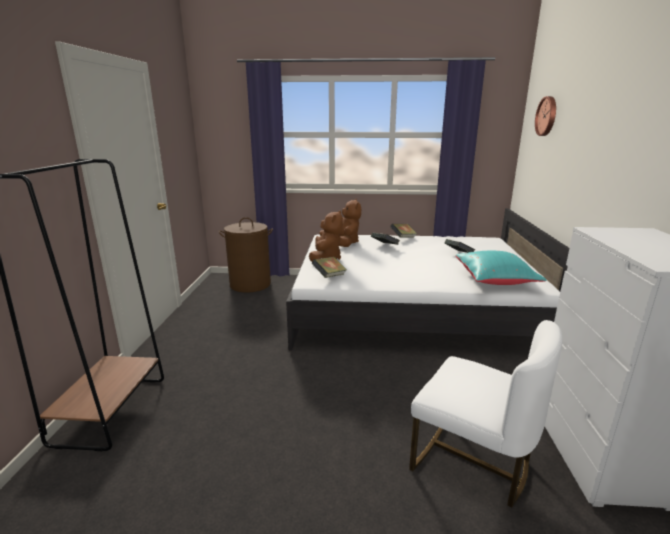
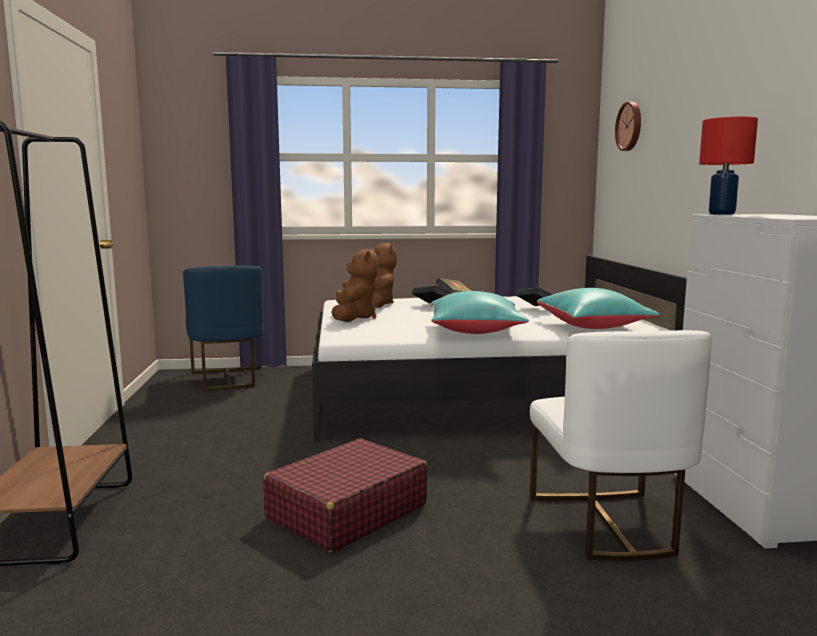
camera: 10 degrees left, 10 degrees down
(250, 284) = (227, 379): brown laundry basket -> blue chair
(291, 424) = (346, 512): none -> red suitcase
(329, 276) = (369, 331): book -> none
(405, 281) = (476, 332): none -> turquoise pillow
(472, 461) = (607, 524): white chair -> white chair turned 60 degrees clockwise
(599, 230) = (720, 214): none -> red table lamp

